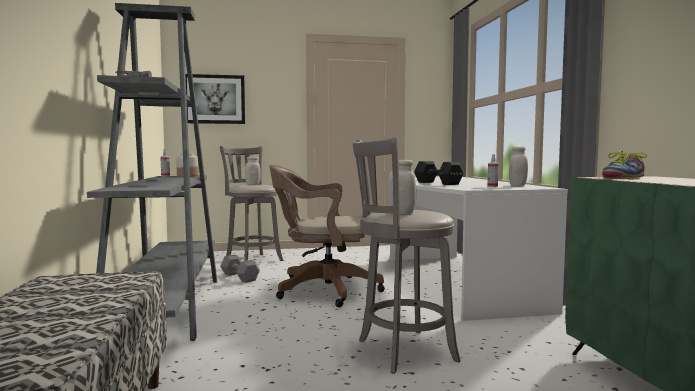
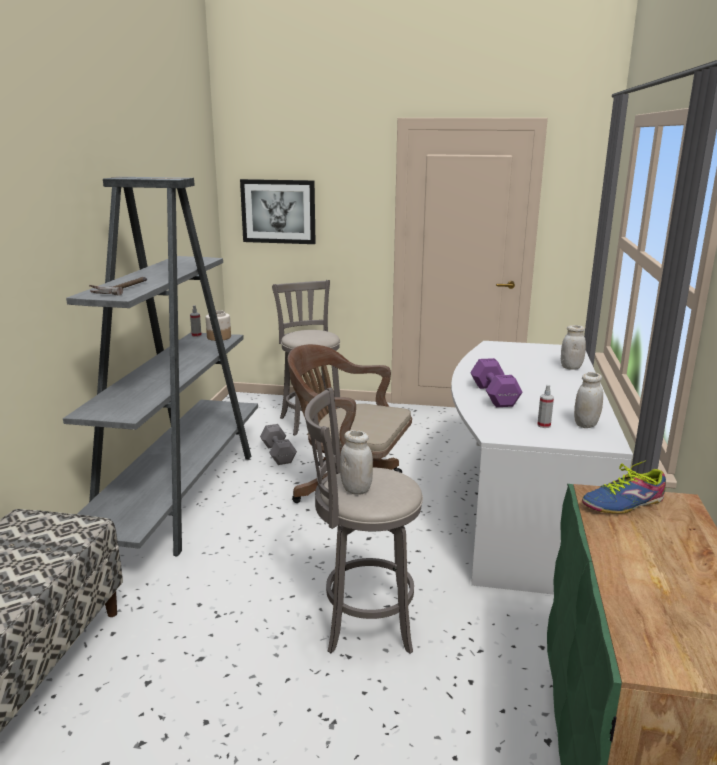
camera: 20 degrees right, 15 degrees up
(253, 184) = (311, 333): white jar -> white jar (571, 367)
(438, 183) = (494, 396): black dumbbell -> purple dumbbell

